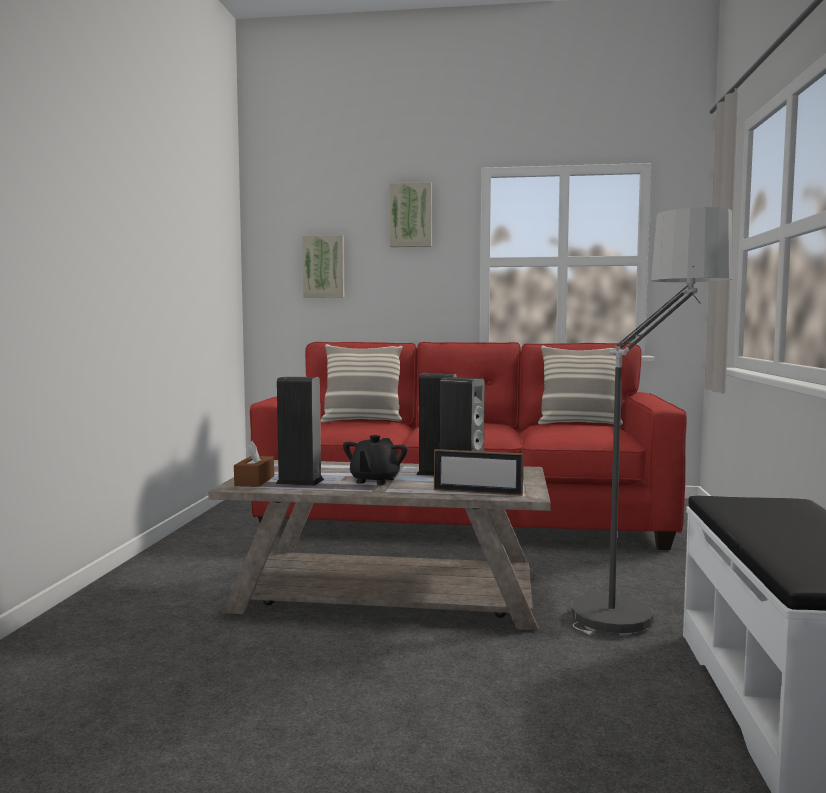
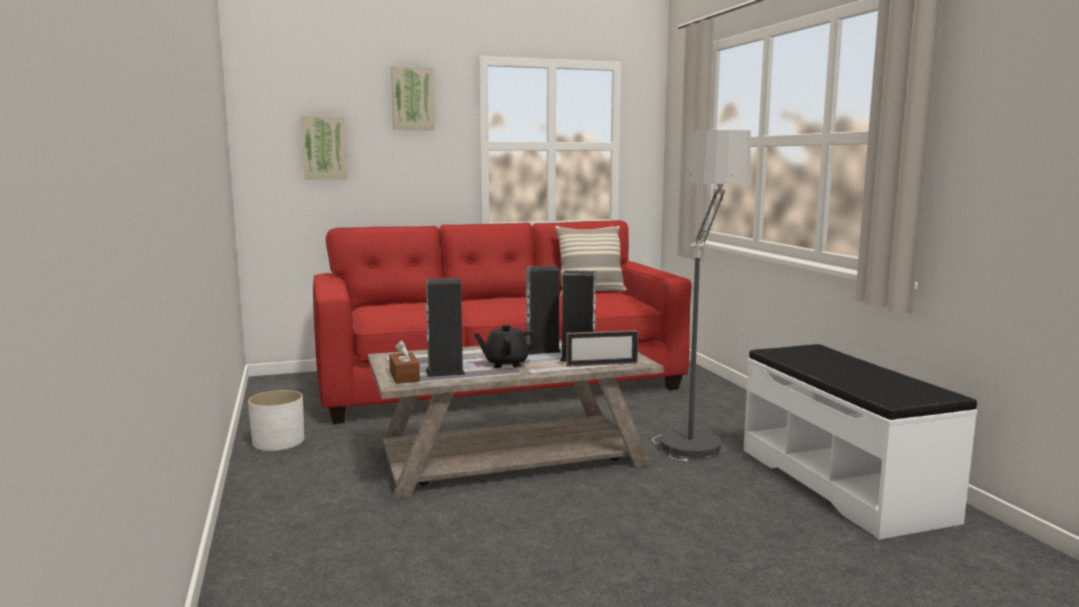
camera: 25 degrees left, 5 degrees up
(198, 543) = (279, 442): none -> white planter
(362, 421) = (405, 304): pillow -> none
(374, 480) = (506, 364): black teapot -> black teapot turned 90 degrees clockwise

